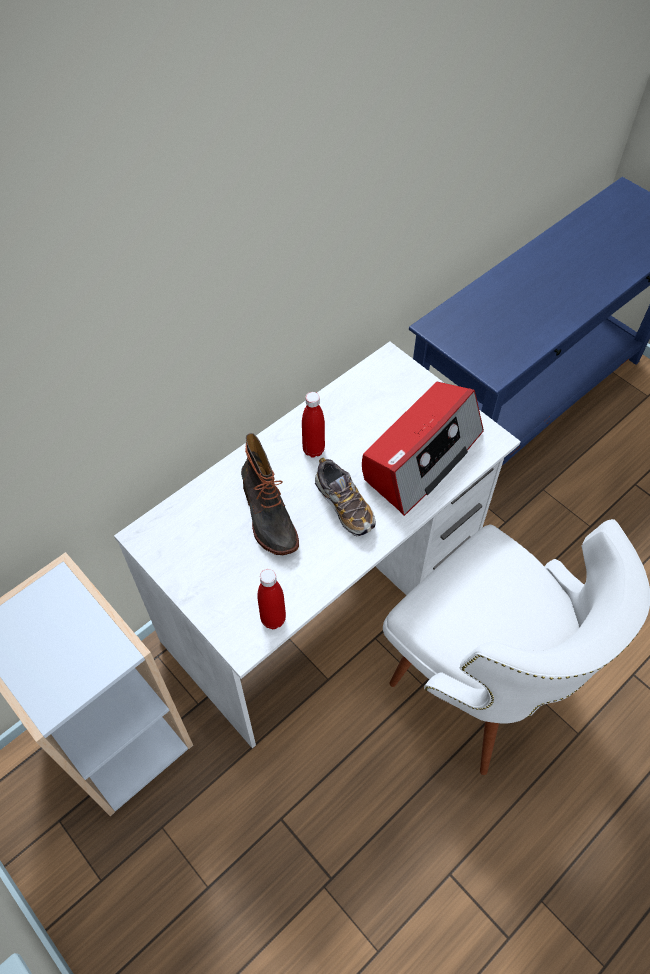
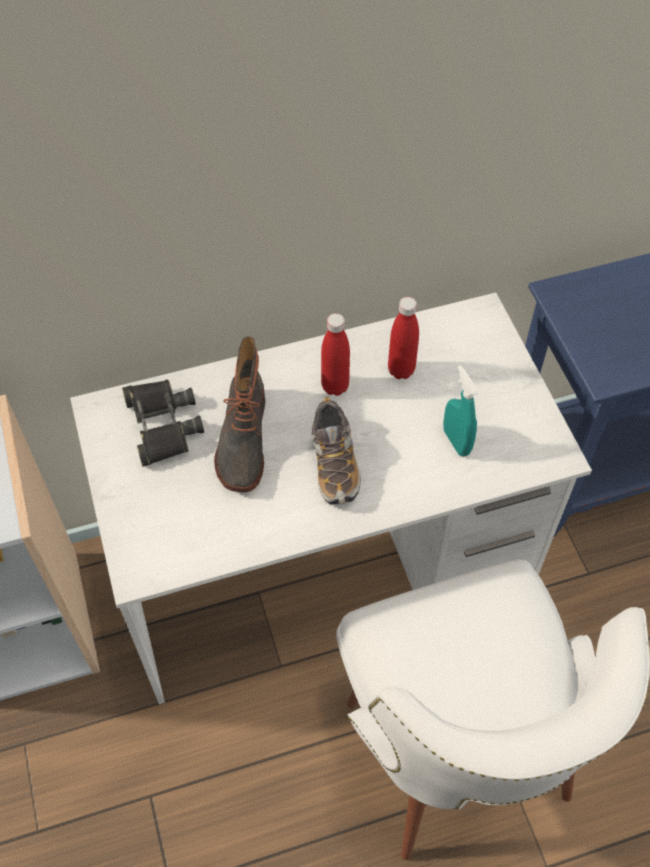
camera: 25 degrees right, 0 degrees up
(199, 528) = (162, 425): none -> black binoculars
(273, 619) = (185, 558): red bottle -> red bottle (401, 370)
(420, 456) = (456, 441): radio -> turquoise spray bottle

